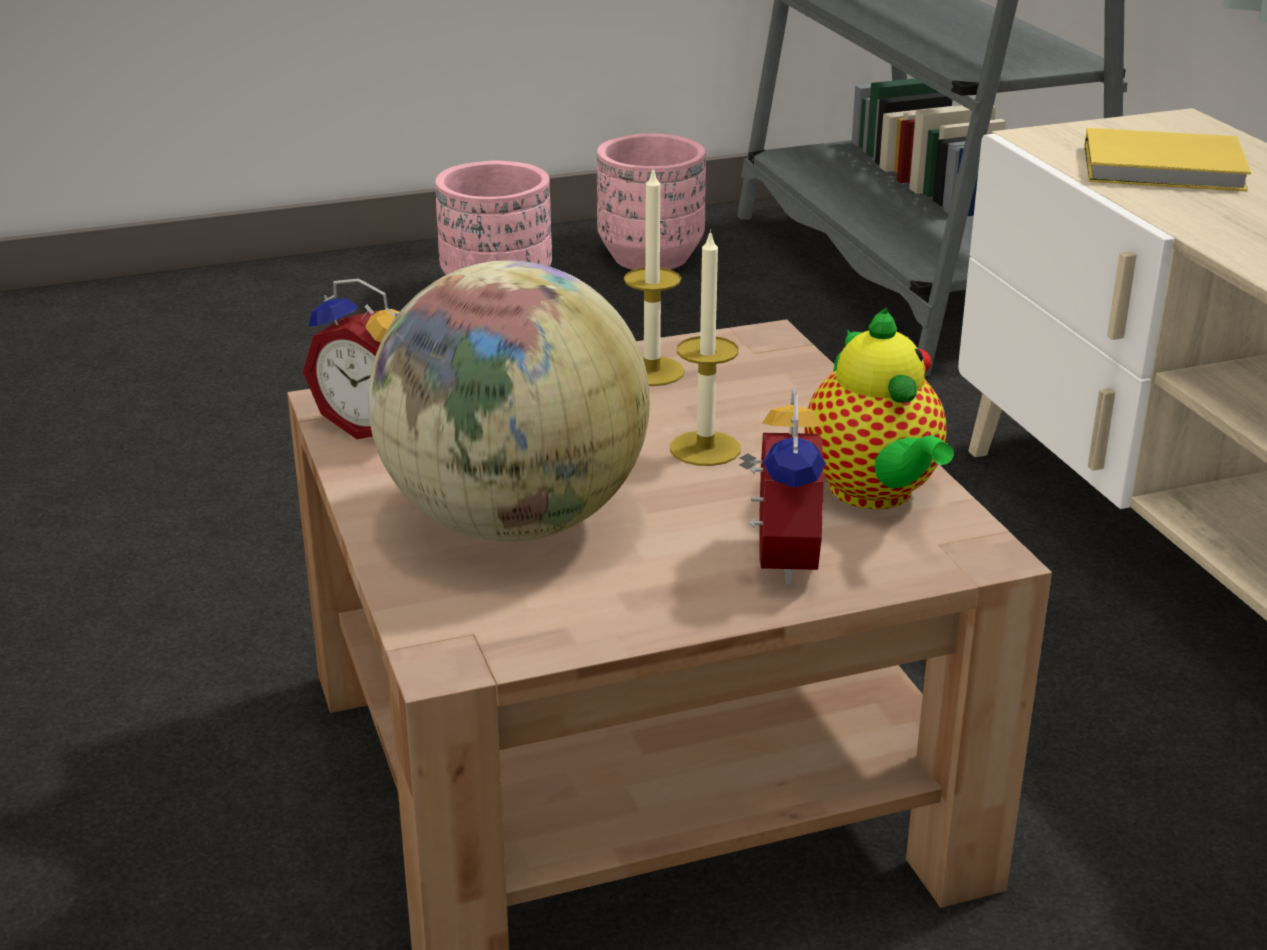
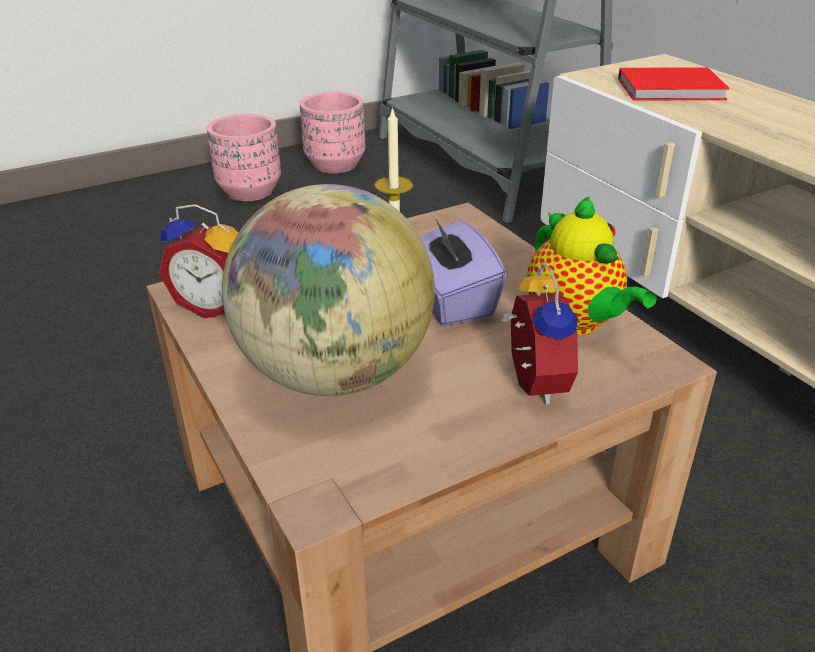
camera: 10 degrees left, 5 degrees up
(705, 448) = (450, 300): candle -> purple tissue box
(1167, 169) = (673, 89): yellow book -> red book

